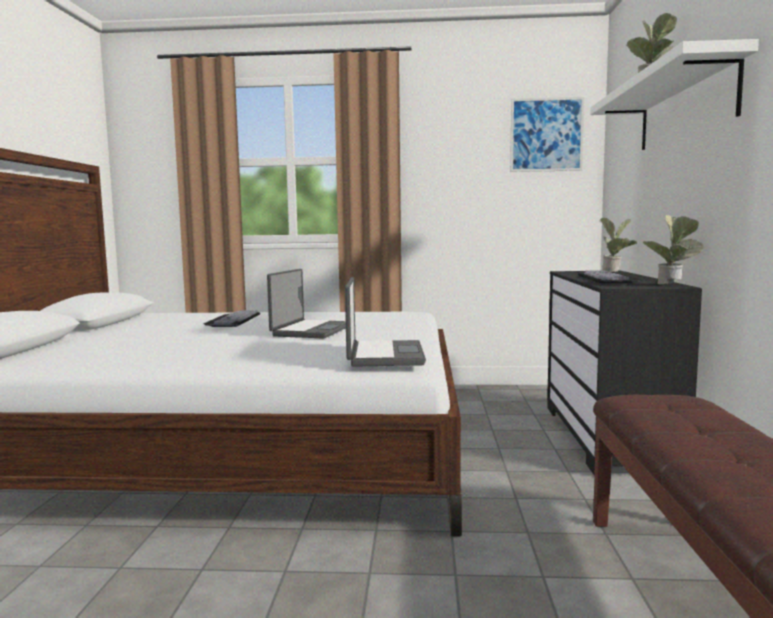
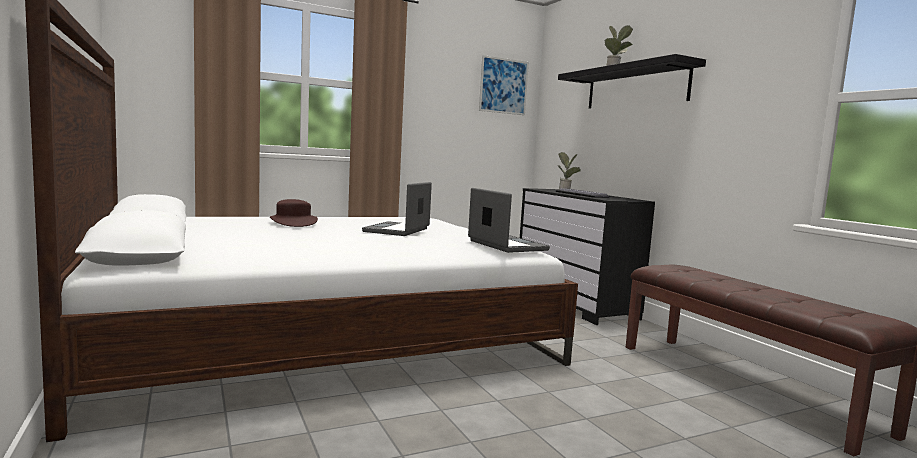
camera: 30 degrees left, 0 degrees up
(231, 320) = (293, 222): keyboard -> brown hat
(310, 331) = (398, 230): laptop -> laptop turned 150 degrees counterclockwise
(673, 285) = (636, 199): potted plant -> none
(684, 107) = (635, 87): white shelf -> black shelf

